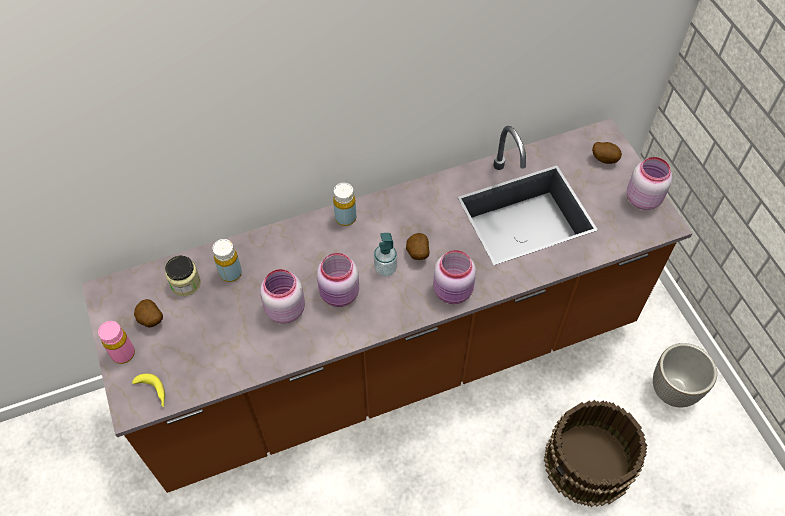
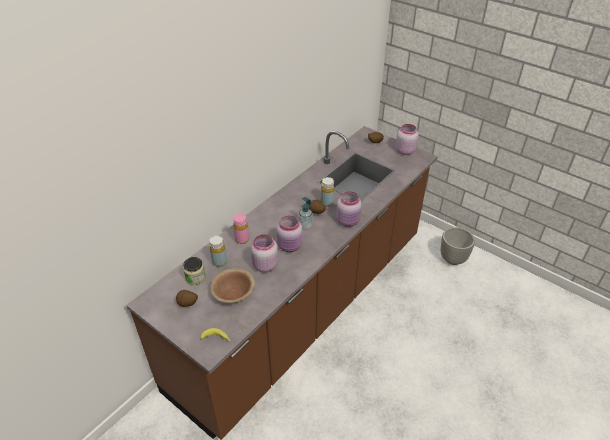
camera: 30 degrees left, 15 degrees down
(123, 354) = (182, 328): pink bottle -> pink bottle (242, 239)
(216, 333) = (233, 293): none -> brown bowl
(345, 218) = (265, 212): yellow bottle -> yellow bottle (327, 202)
(589, 463) = (440, 309): brown bucket -> none

